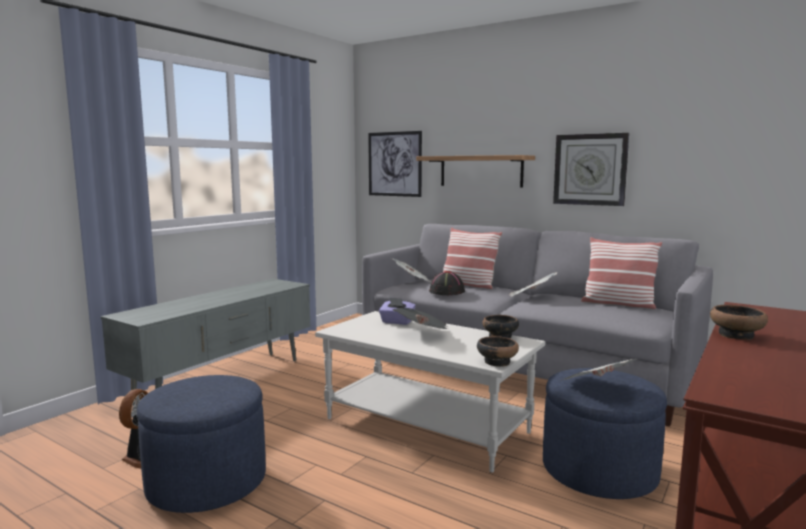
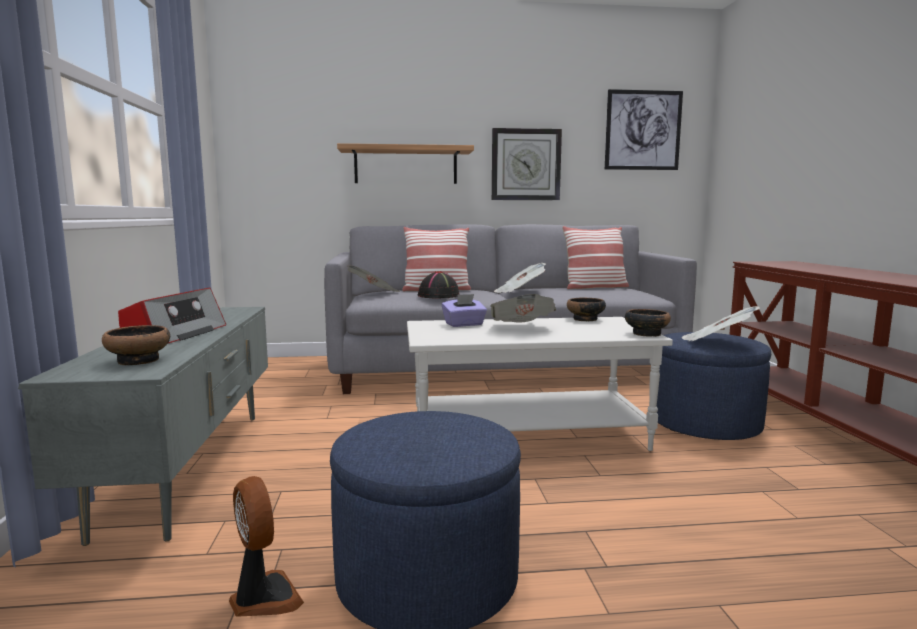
camera: 40 degrees left, 0 degrees up
(214, 298) = (175, 334): none -> radio
(394, 164) = (283, 156): picture -> picture (643, 130)
(736, 335) = (824, 271): bowl -> bowl (139, 360)

